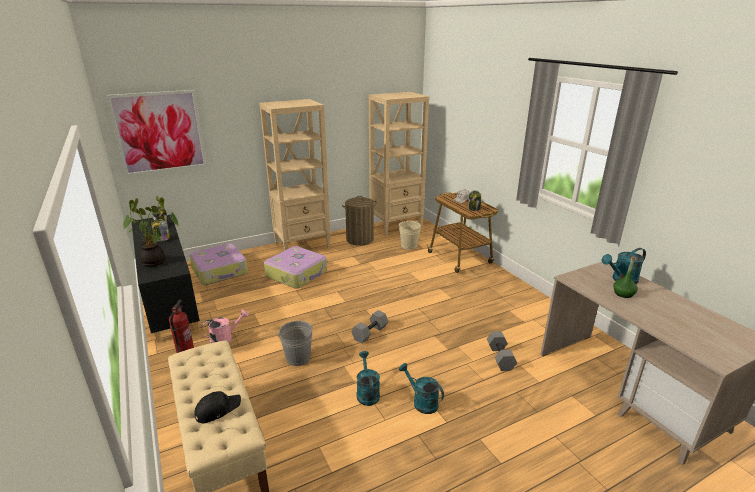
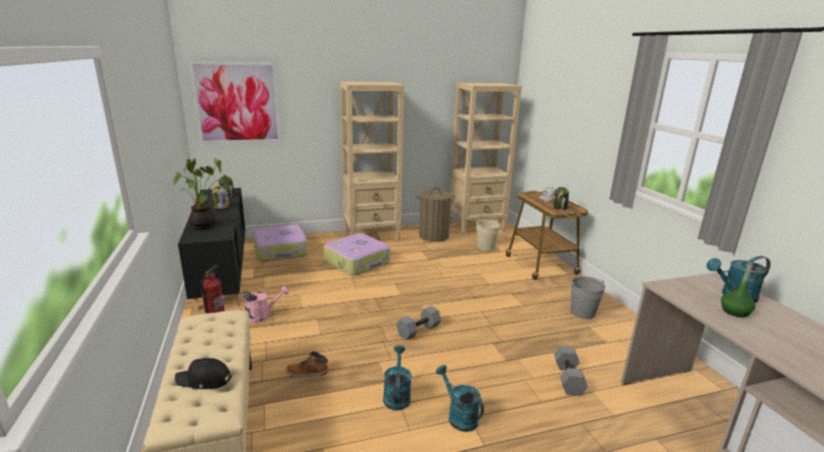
camera: 10 degrees right, 5 degrees down
(217, 409) = (204, 380): black cap -> black cap turned 150 degrees counterclockwise
(285, 385) = (307, 372): none -> boot
(298, 358) = (331, 345): grey bucket -> grey bucket (583, 312)

